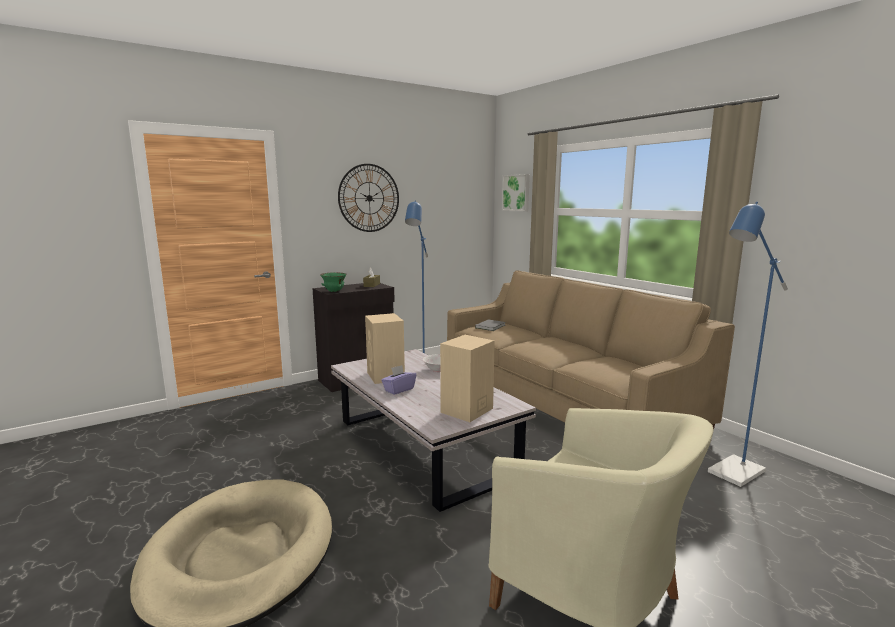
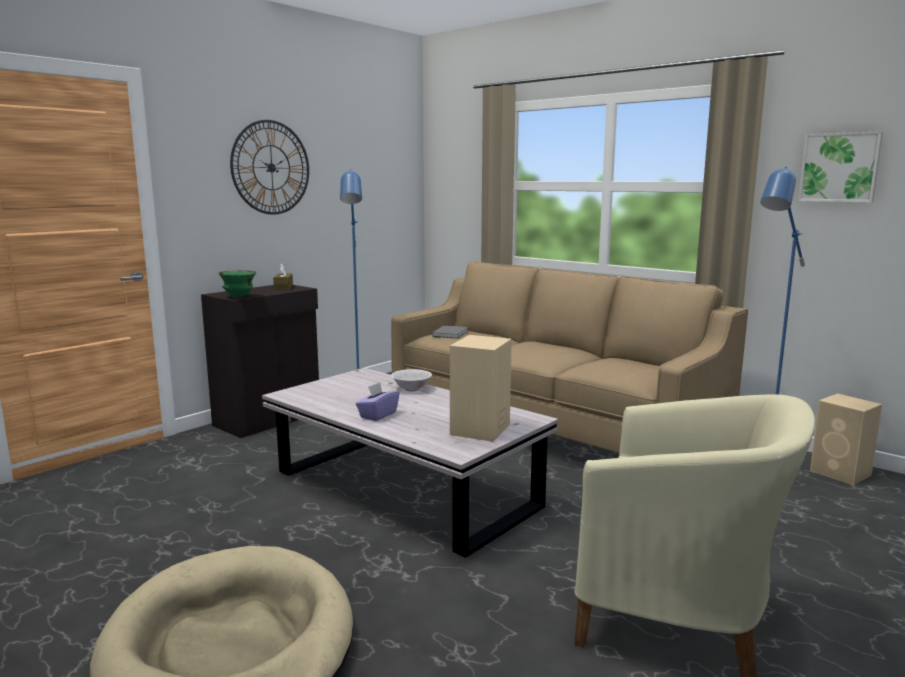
camera: 15 degrees left, 0 degrees up
(386, 376) = (349, 402): beige speaker -> beige speaker (841, 473)
(516, 192) = (457, 162): picture -> picture (839, 167)

